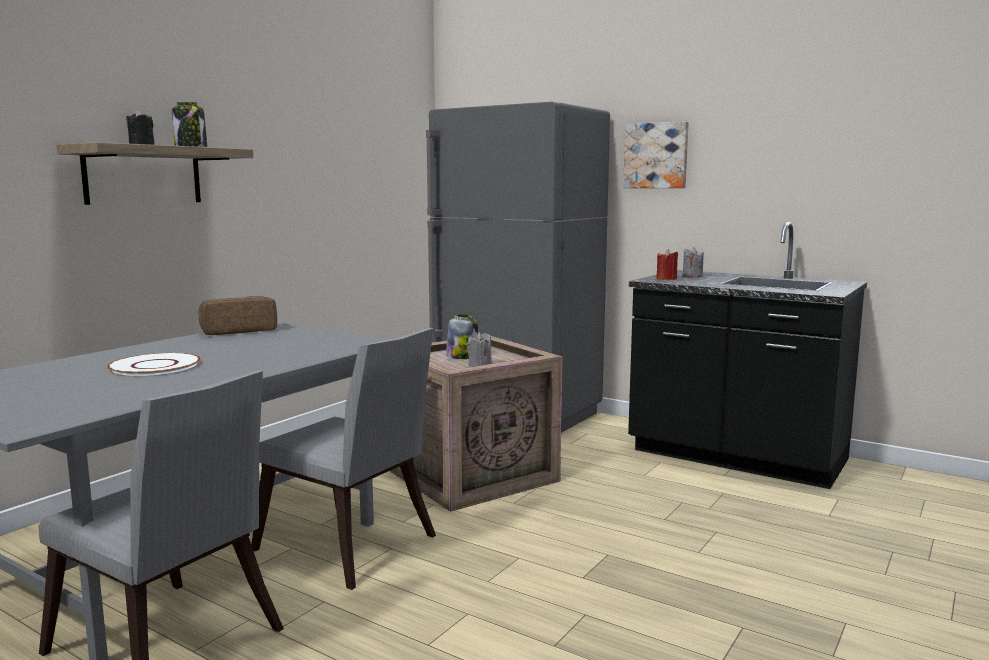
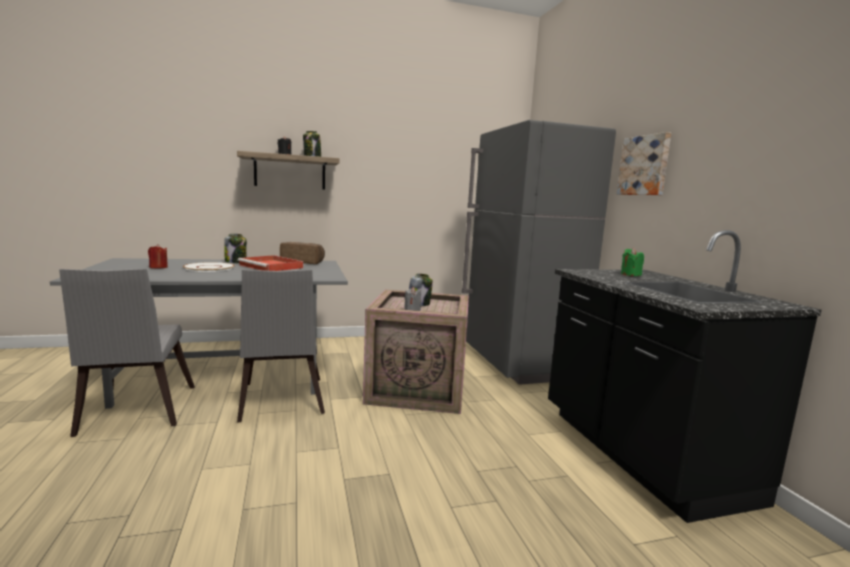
camera: 40 degrees right, 0 degrees up
(144, 350) = (236, 262): none -> jar
(232, 345) = (272, 266): none -> red tray
(666, 279) = (594, 272): red candle -> red candle (158, 267)
(692, 276) = (630, 274): grey candle -> green candle

